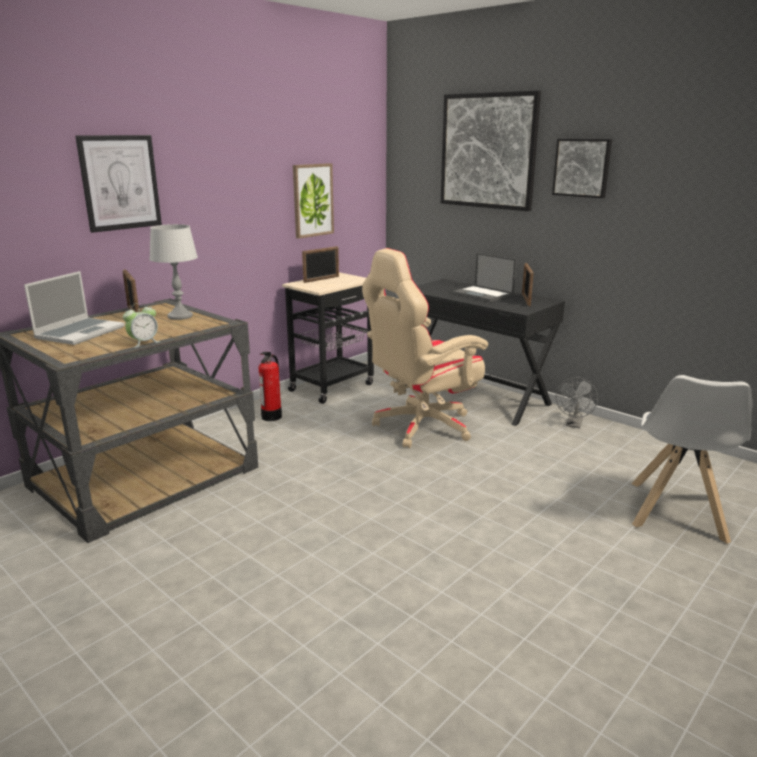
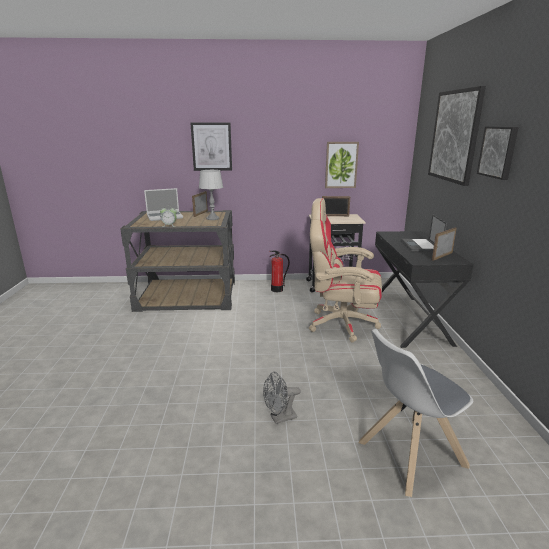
camera: 45 degrees right, 0 degrees up
(574, 424) = (447, 365): grey fan -> grey fan (279, 418)

